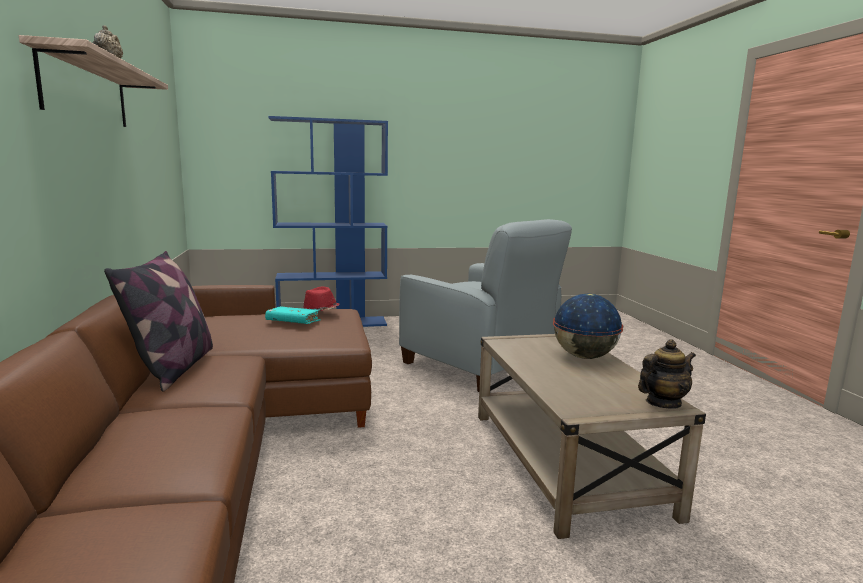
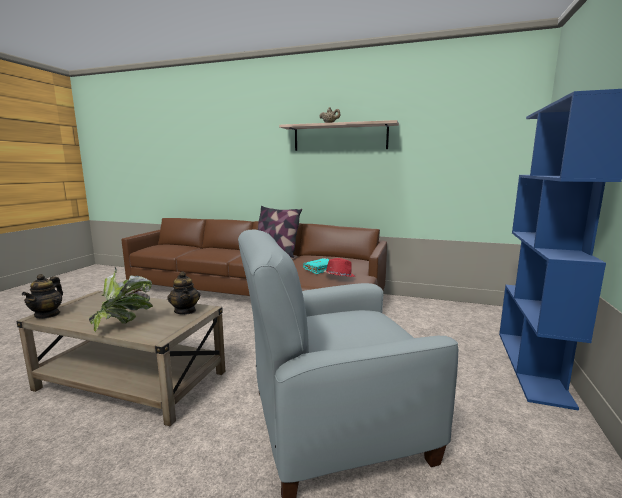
camera: 120 degrees right, 0 degrees up
(517, 345) = (185, 311): none -> teapot
(584, 357) = (125, 323): globe -> potted plant

